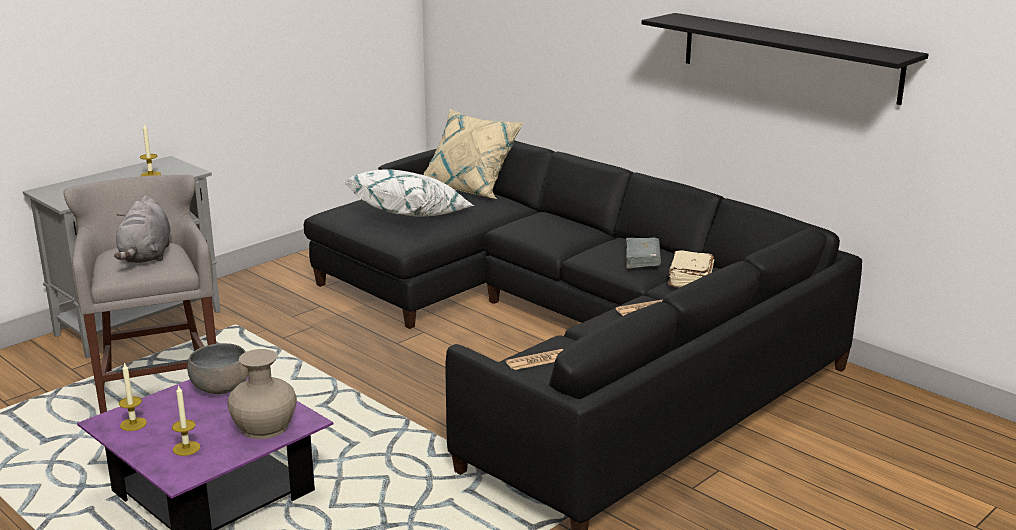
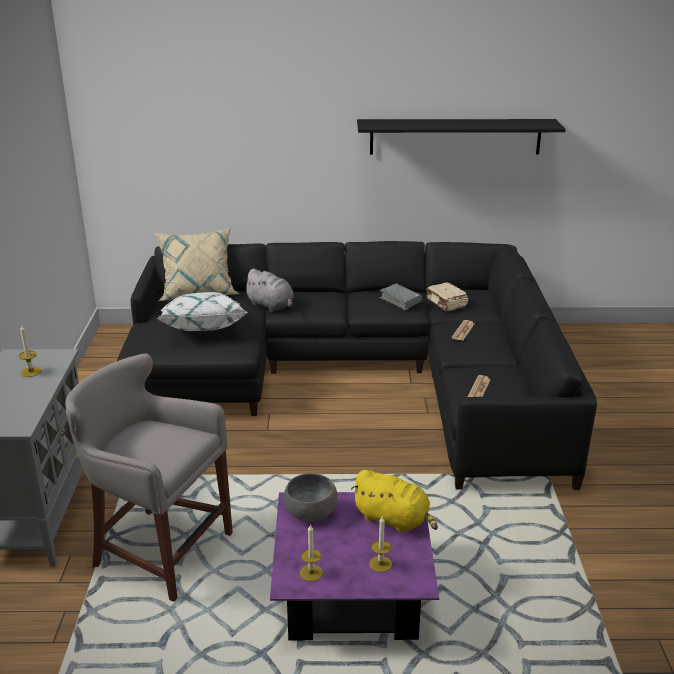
camera: 45 degrees left, 5 degrees up
(146, 256) = (154, 440): grey plush toy -> grey plush toy (271, 306)
(264, 427) = (394, 520): beige vase -> yellow plush toy

